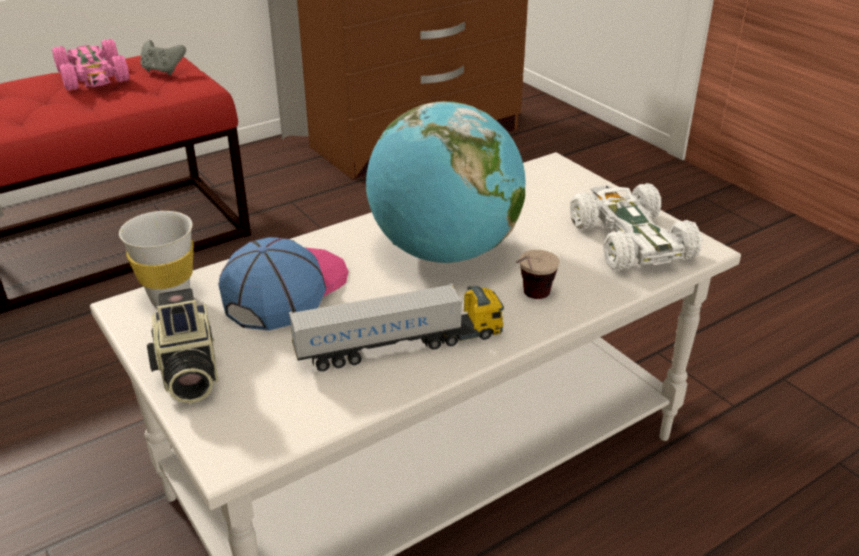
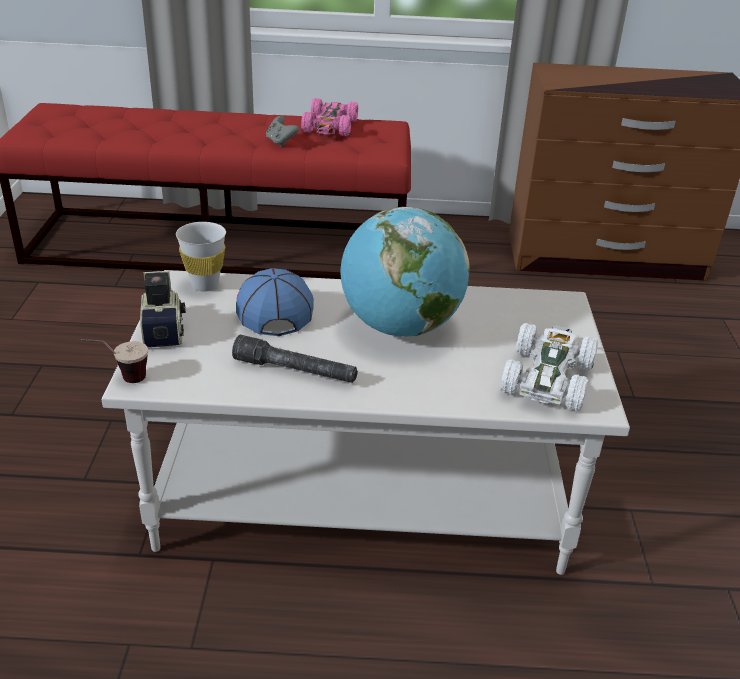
camera: 35 degrees right, 0 degrees up
(163, 71) = (378, 136): grey game controller -> grey game controller (281, 142)
(187, 374) = (165, 330): camera -> camera turned 150 degrees clockwise
(285, 289) = (273, 307): cap -> cap turned 75 degrees counterclockwise
(400, 346) = (295, 371): toy truck -> grey flashlight
(529, 300) = (414, 383): cup -> cup (120, 380)

